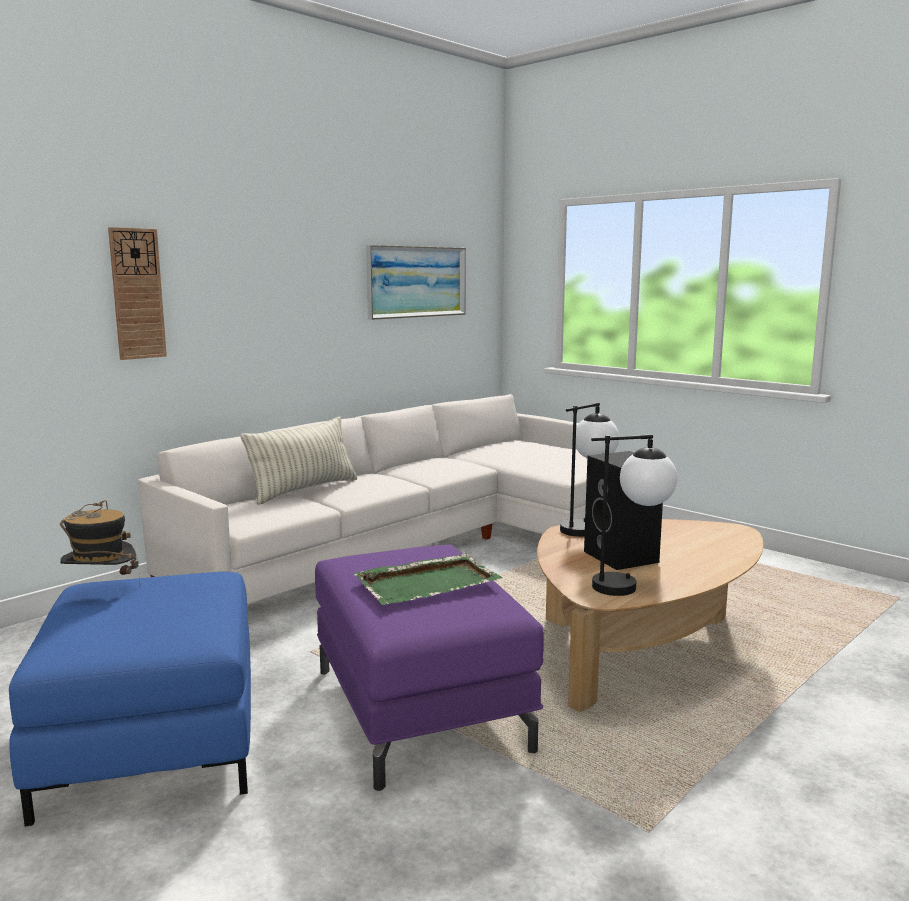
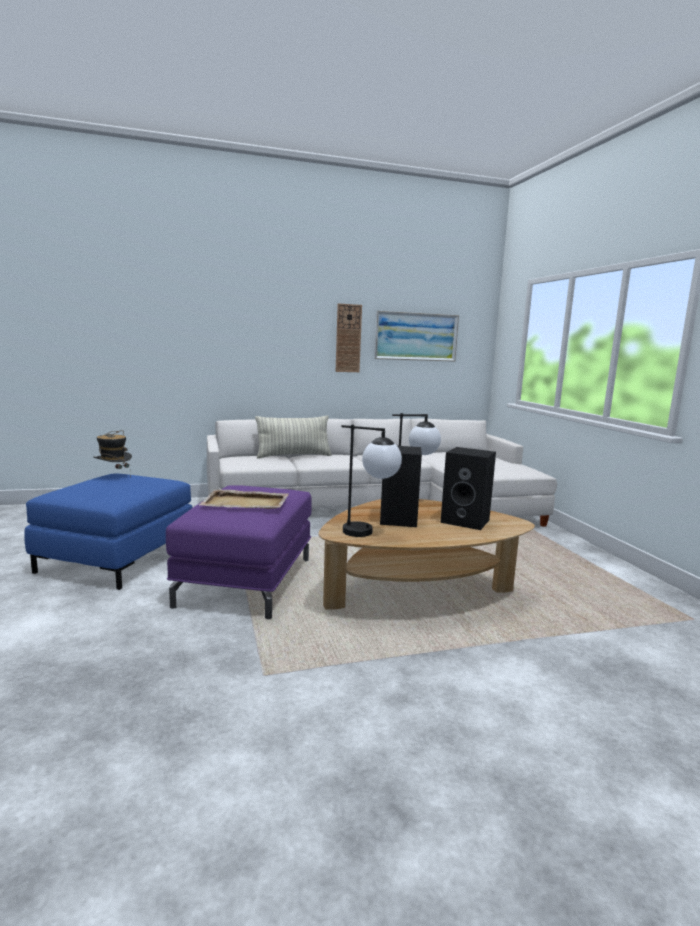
camera: 30 degrees right, 0 degrees up
(137, 294) = (218, 333): wall clock -> wall clock (348, 338)
(428, 583) = (246, 503): green tray -> beige tray
(688, 540) = (466, 521): none -> black speaker

